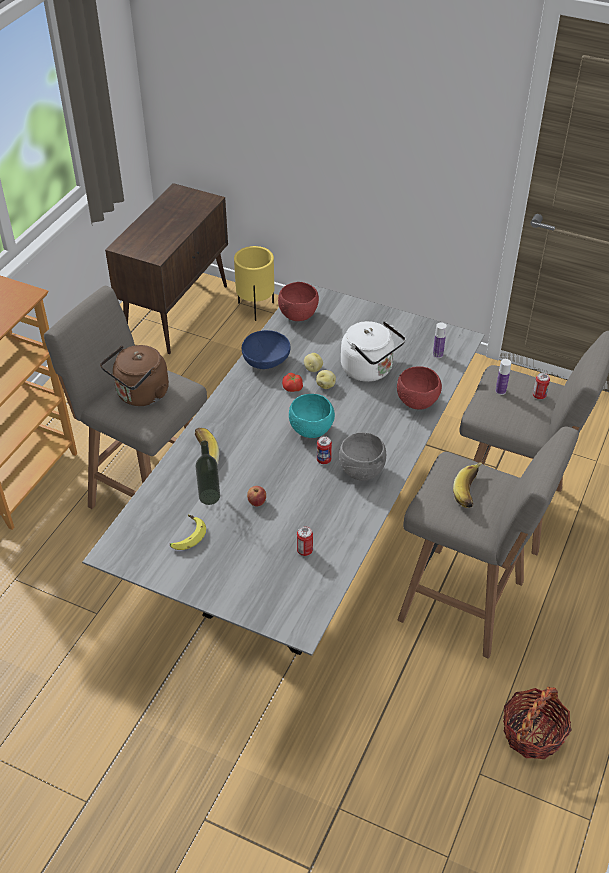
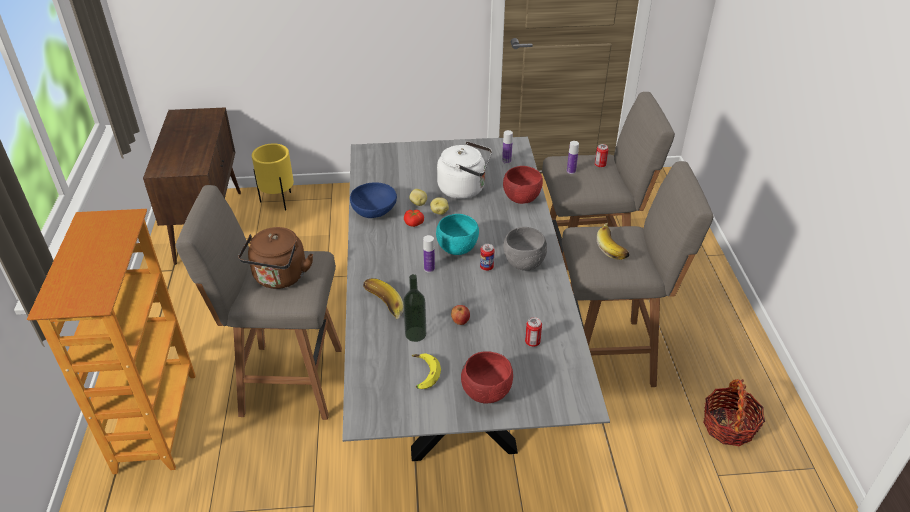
camera: 30 degrees left, 5 degrees down
(270, 439) = (429, 268): none -> bottle
(298, 316) = (372, 169): red bowl -> red bowl (486, 392)

